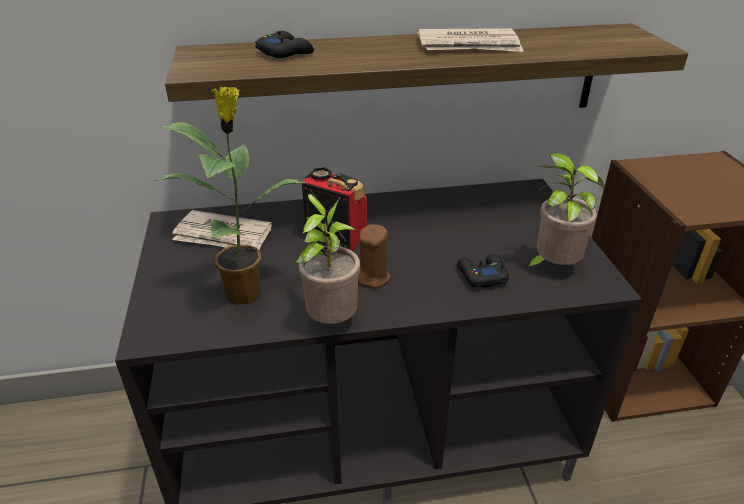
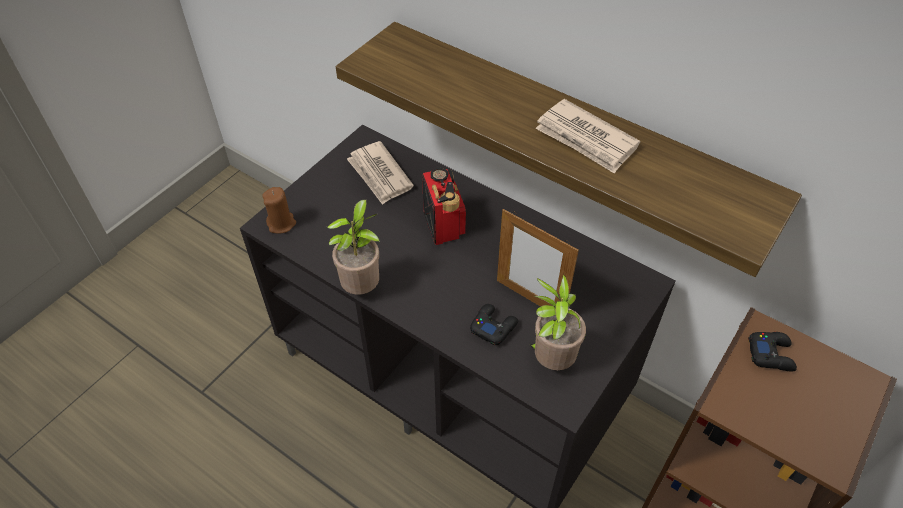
camera: 45 degrees right, 15 degrees up
(246, 292) = (343, 230): potted plant -> none
(285, 53) = (445, 71): black game controller -> black game controller (771, 354)
(372, 277) = (424, 274): brown candle -> brown candle (281, 224)
(477, 242) = (530, 299): none -> picture frame

